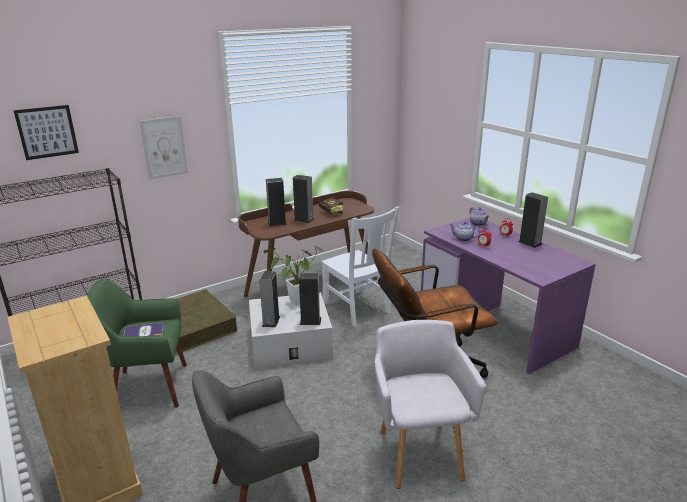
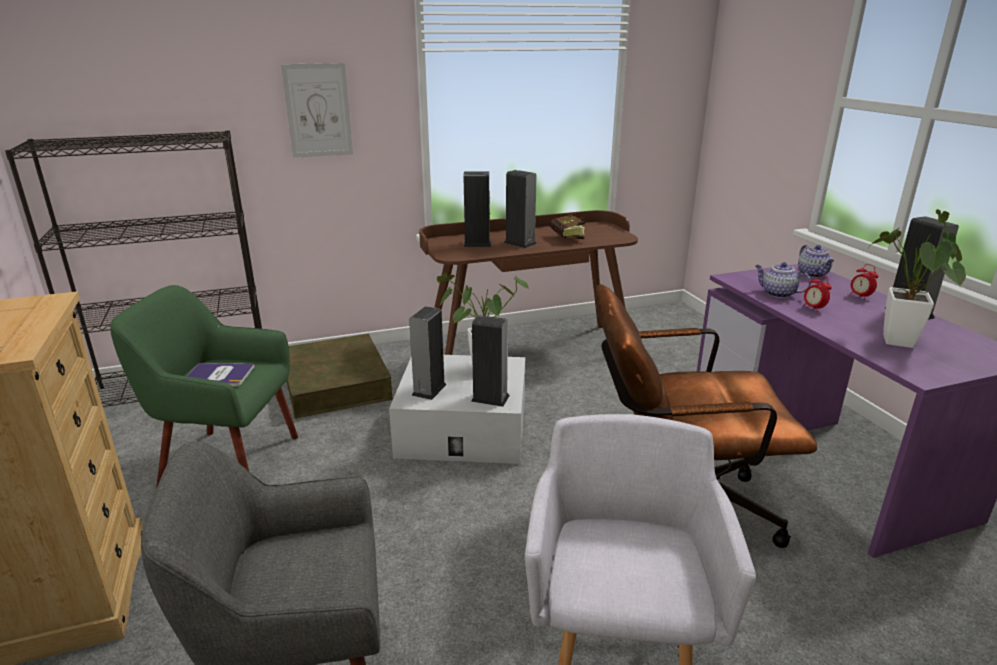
camera: 15 degrees right, 0 degrees up
(47, 132) = (142, 66): picture -> none
(357, 308) = (587, 393): white chair -> none
(527, 262) = (898, 345): none -> potted plant

